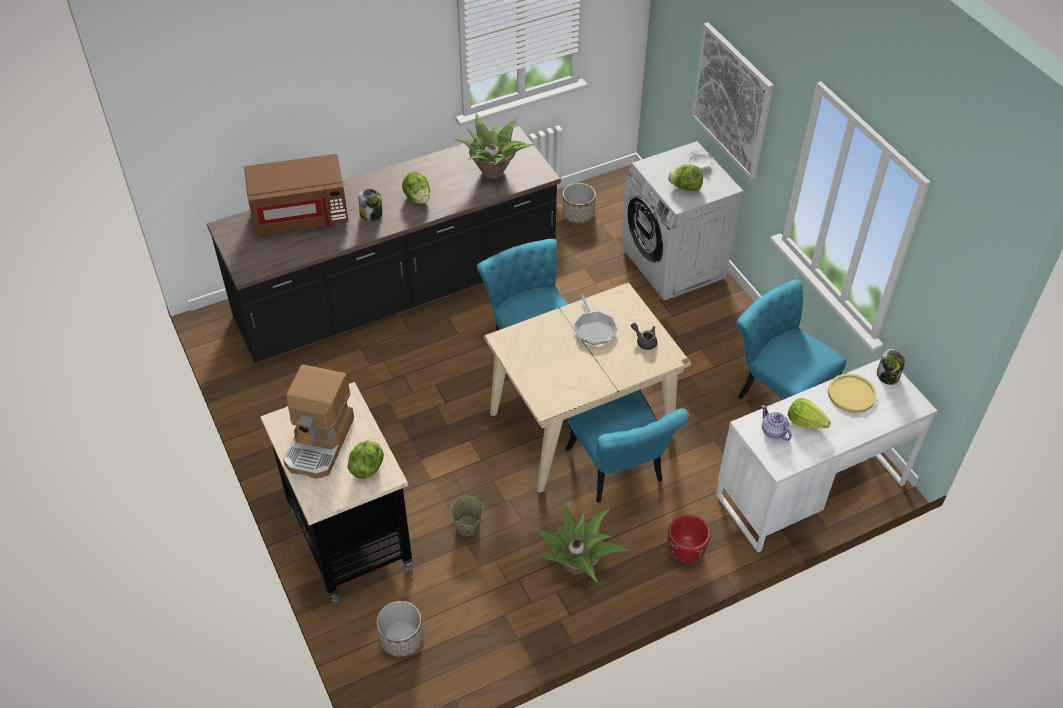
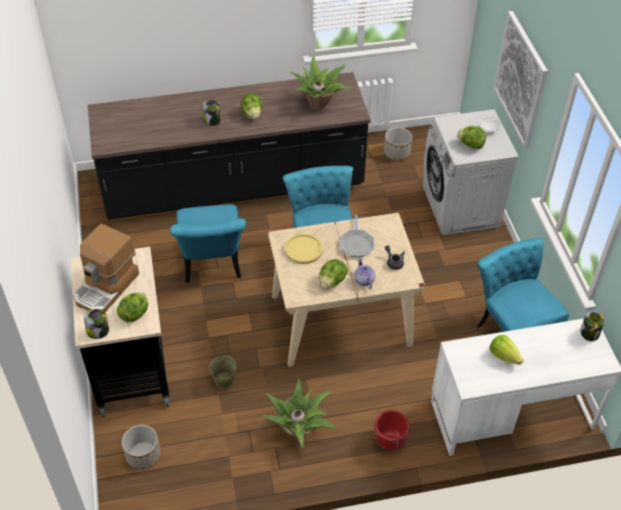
camera: 15 degrees right, 0 degrees up
(301, 215) = (159, 112): brown microwave -> none
(330, 497) = (98, 331): none -> jar
(581, 379) = (332, 281): none -> lettuce
(619, 472) = (358, 365): turquoise chair -> turquoise chair (212, 266)
(773, 431) = (474, 357): teapot -> teapot (363, 280)
(851, 394) = (552, 341): yellow plate -> yellow plate (303, 249)

